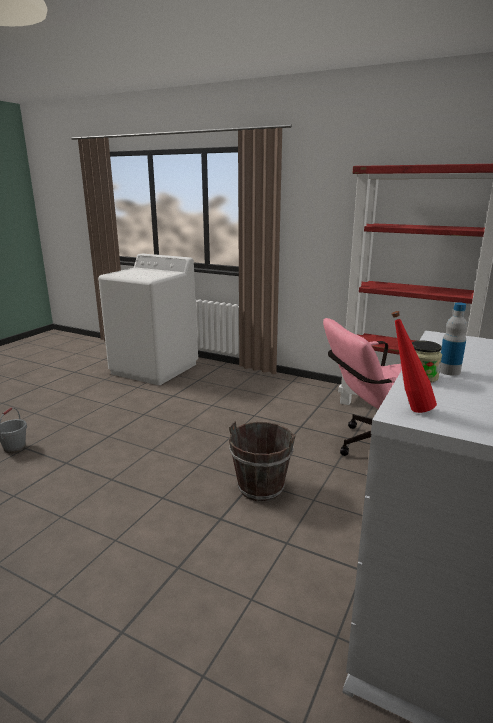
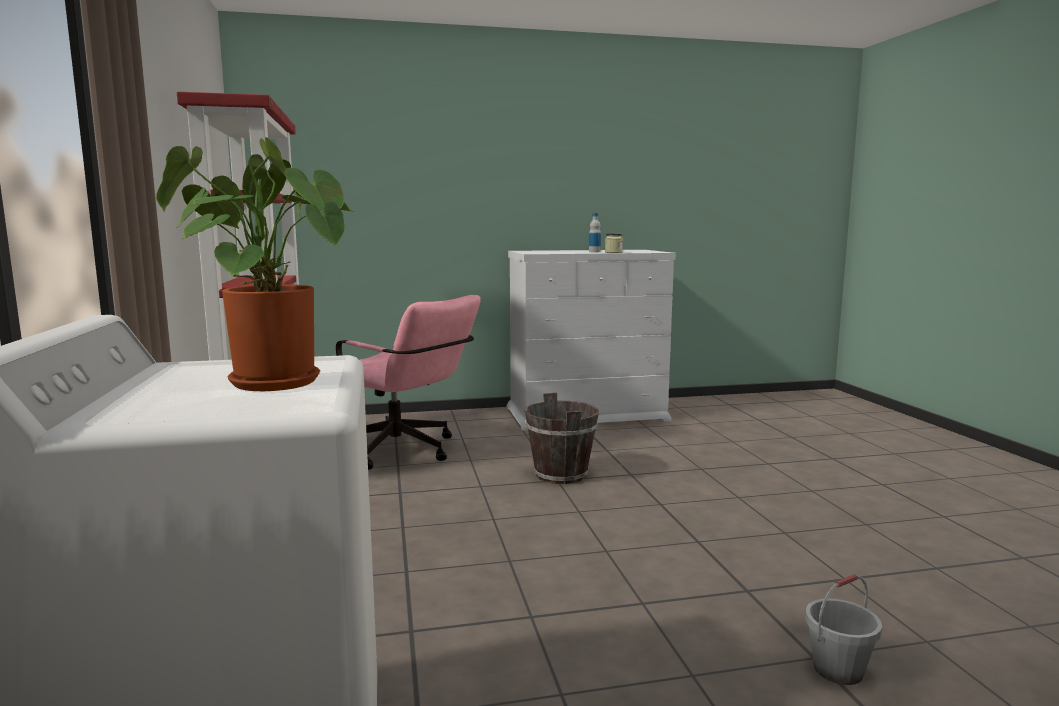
camera: 130 degrees left, 10 degrees down
(138, 274) = (266, 382): none -> potted plant
(407, 409) = (654, 252): red bottle -> none

